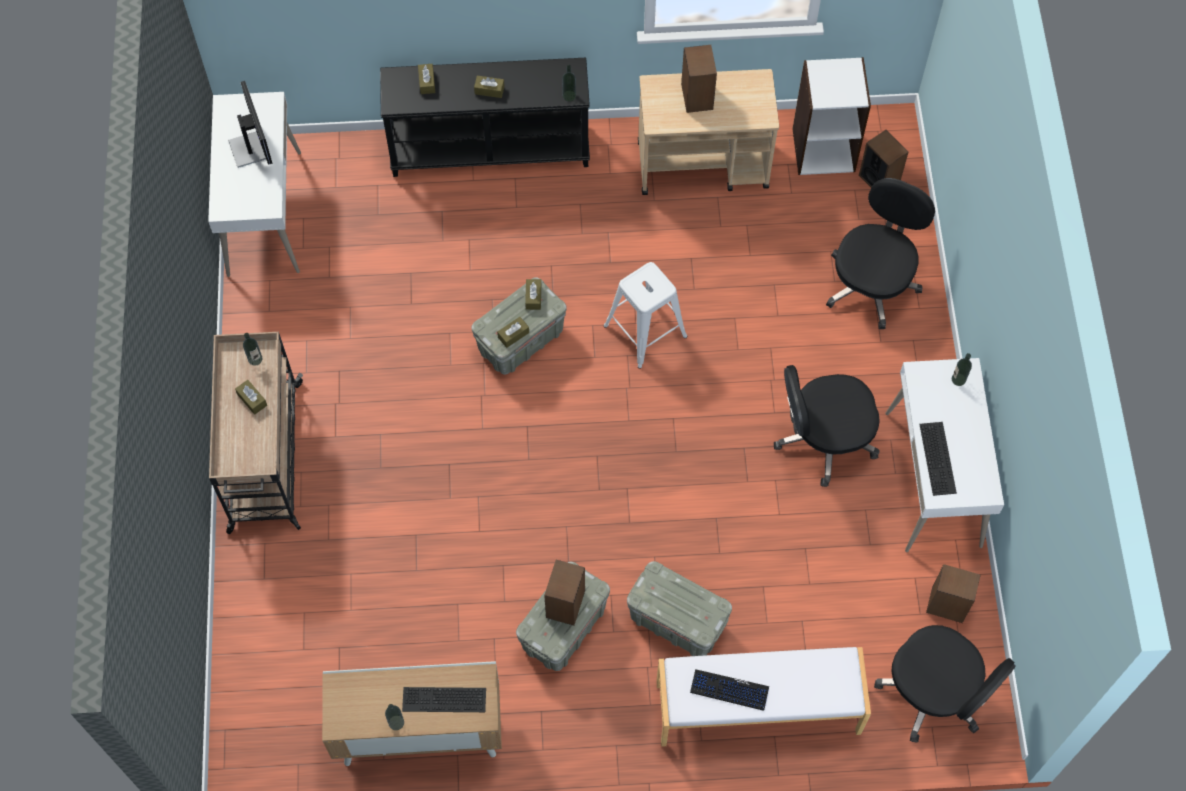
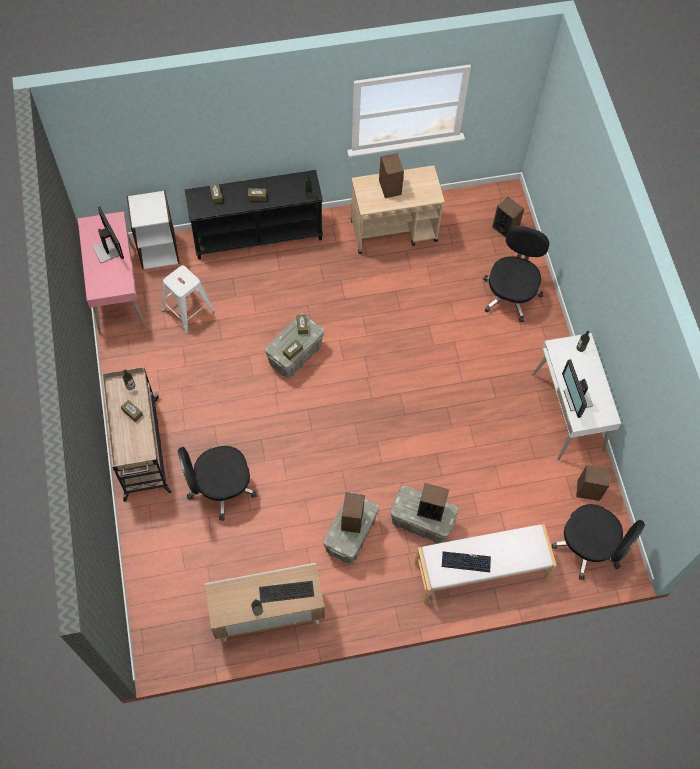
camera: 10 degrees left, 0 degrees up
(264, 213) = (117, 292): white desk -> pink desk
(646, 331) = (374, 340): white stool -> white stool (188, 310)
(689, 603) = (430, 509): none -> speaker
(823, 149) = (468, 213): white bookcase -> white bookcase (158, 251)
(823, 439) = (495, 395): black office chair -> black office chair (220, 488)
(939, 459) = (576, 399): keyboard -> monitor

